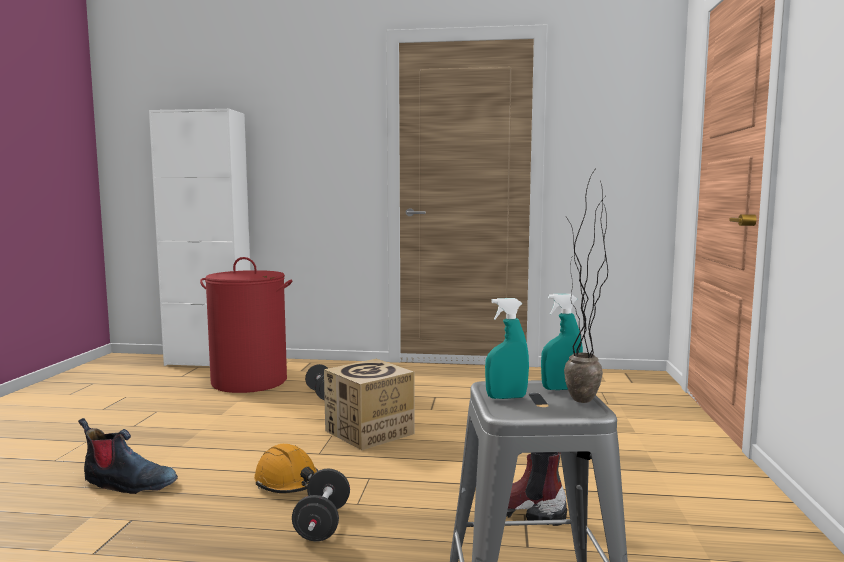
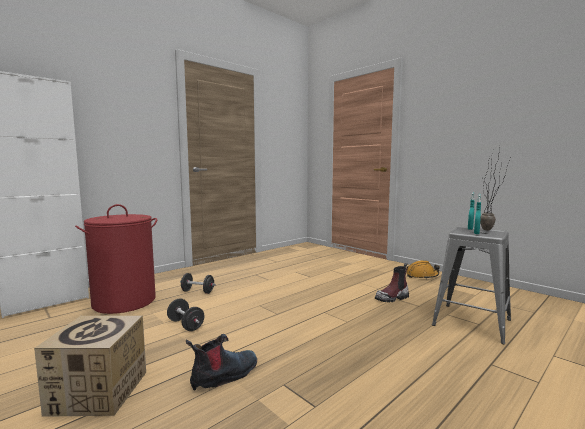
camera: 50 degrees left, 0 degrees up
(288, 483) = (301, 330): orange hard hat -> orange hard hat (422, 276)
(322, 524) = (358, 334): black dumbbell -> black dumbbell (185, 325)
(369, 432) = (271, 297): cardboard box -> cardboard box (99, 392)

